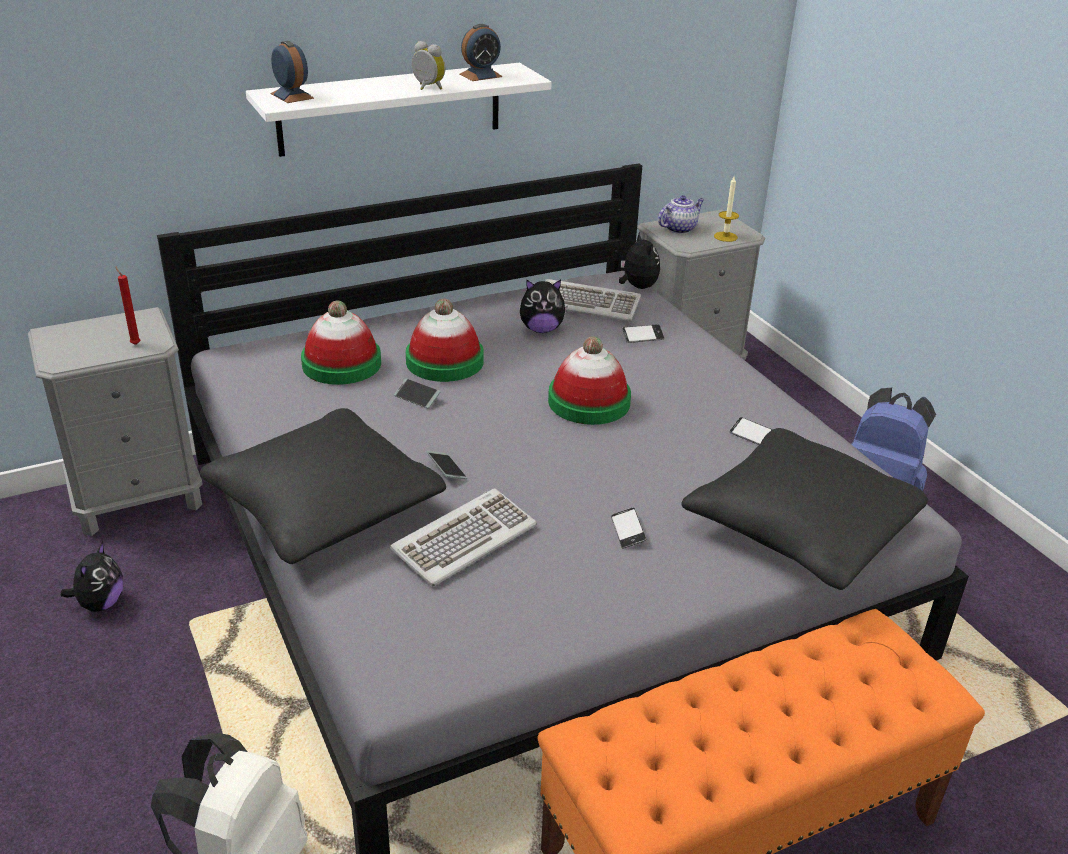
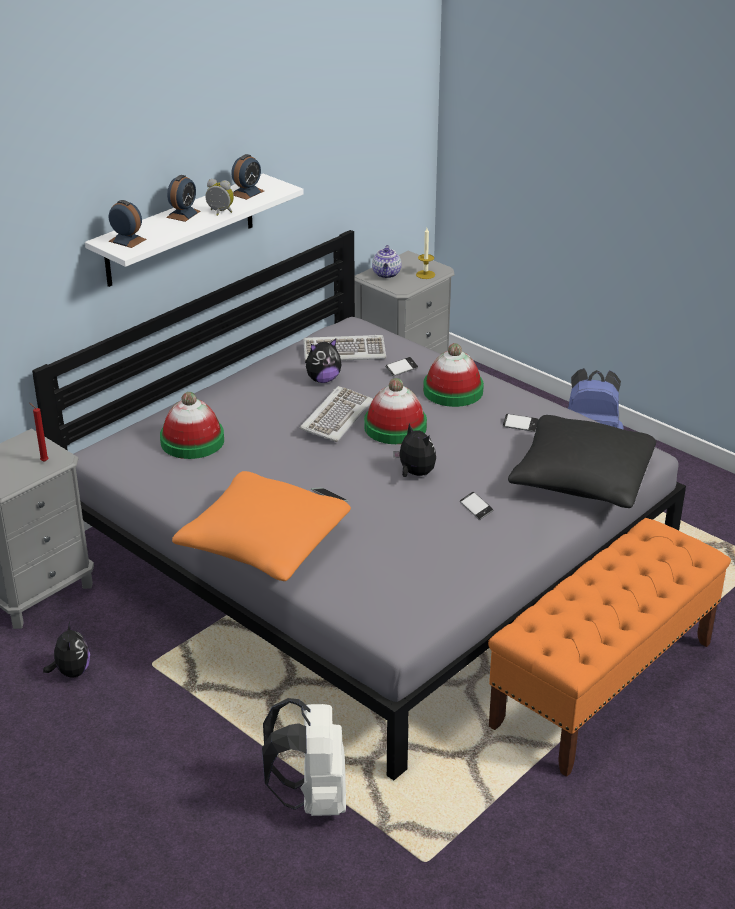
camera: 20 degrees left, 0 degrees up
(325, 506) = (264, 543): black pillow -> orange pillow
(384, 83) = (183, 214): none -> alarm clock
(417, 397) = (269, 453): phone -> none
(445, 361) = (268, 421): hat -> hat (453, 391)
(464, 539) = (375, 540): keyboard -> keyboard (336, 417)
(637, 287) = (371, 329): plush toy -> plush toy (415, 473)
(679, 228) = (386, 274): teapot -> teapot turned 150 degrees clockwise

